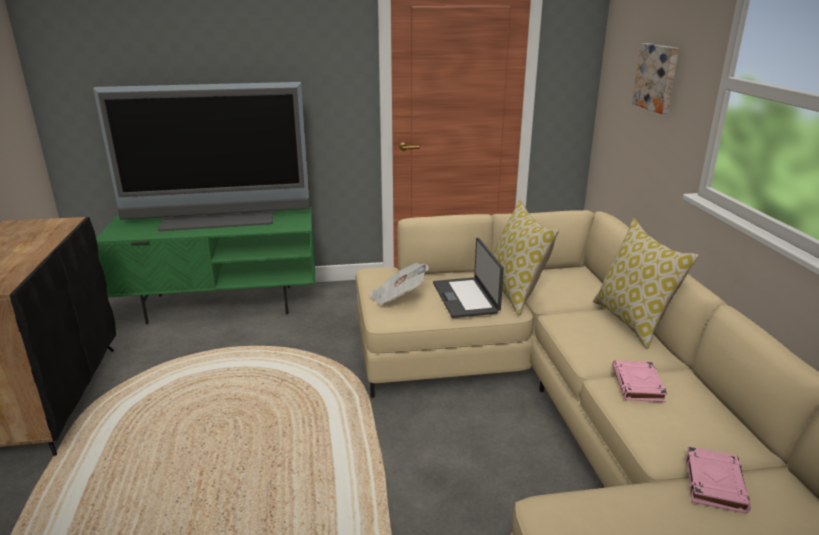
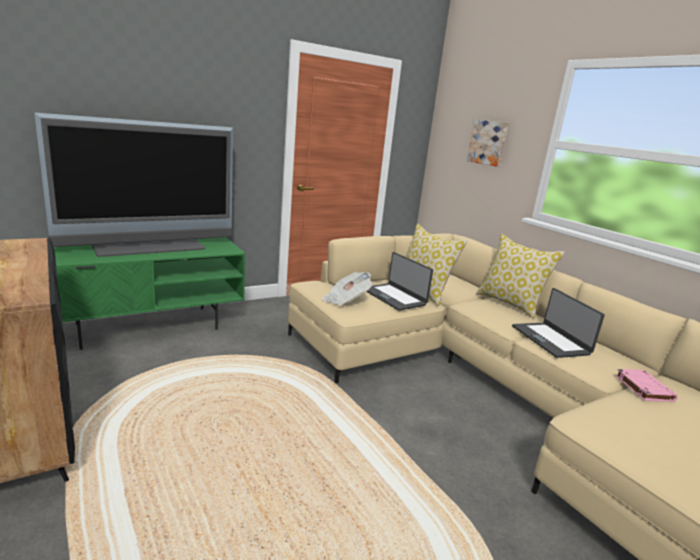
camera: 25 degrees left, 5 degrees down
(638, 385) = (551, 340): pink book -> laptop

